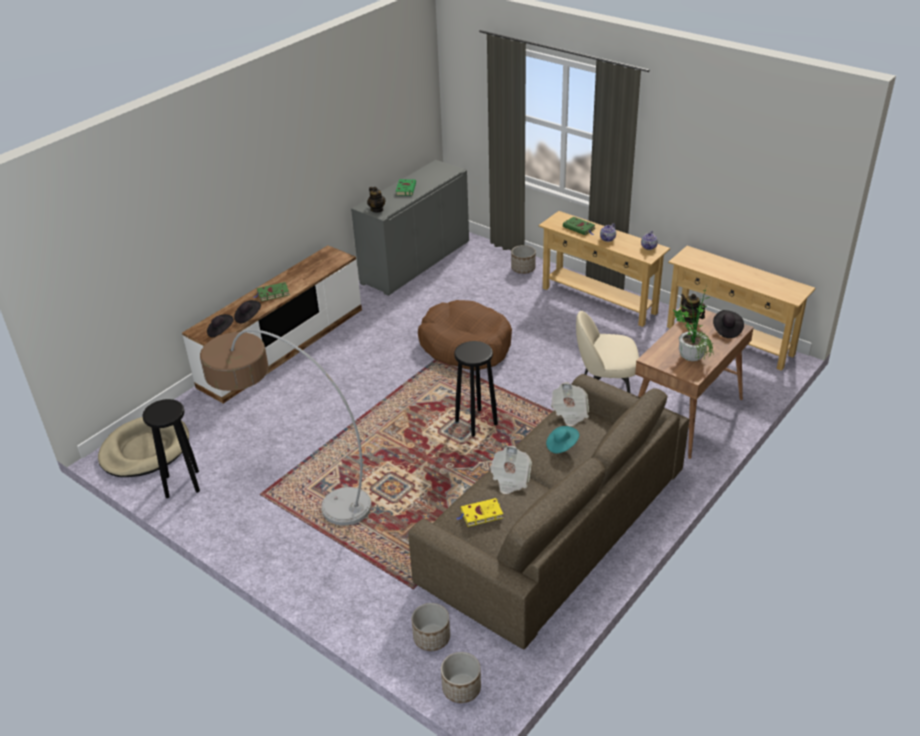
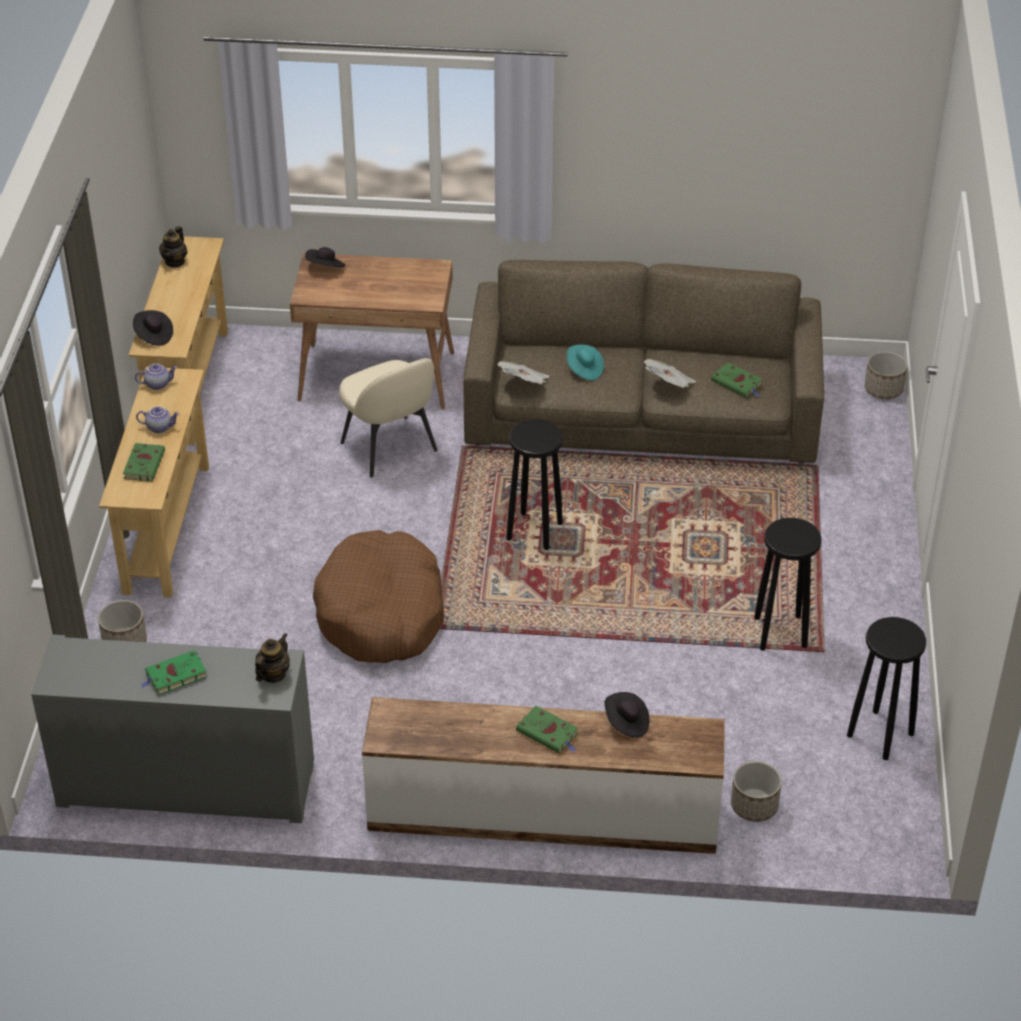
camera: 125 degrees left, 5 degrees up
(145, 449) = (869, 817): beige dog bed -> none
(220, 331) = (683, 731): black hat -> black hat (153, 336)
(293, 484) = (781, 633): floor lamp -> black stool
(431, 637) = (855, 428): planter -> planter (754, 806)
(480, 514) = (738, 383): yellow book -> green book
(690, 319) = (323, 298): teapot -> teapot (175, 261)
(690, 354) = (398, 279): potted plant -> none

